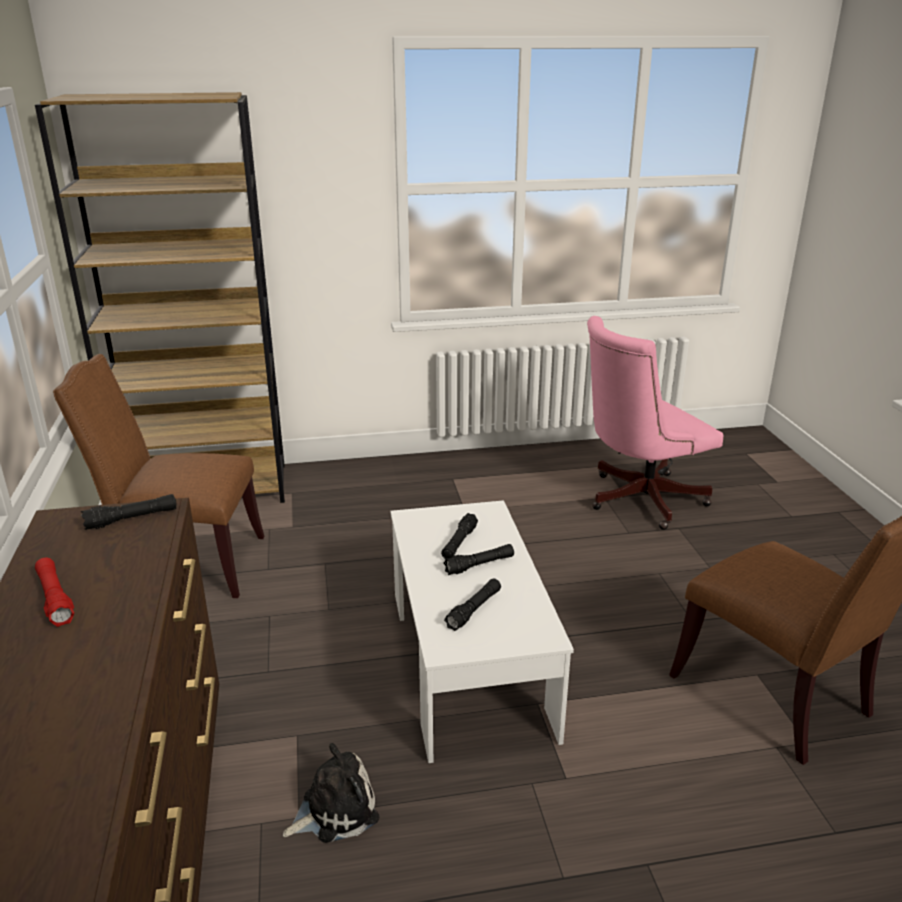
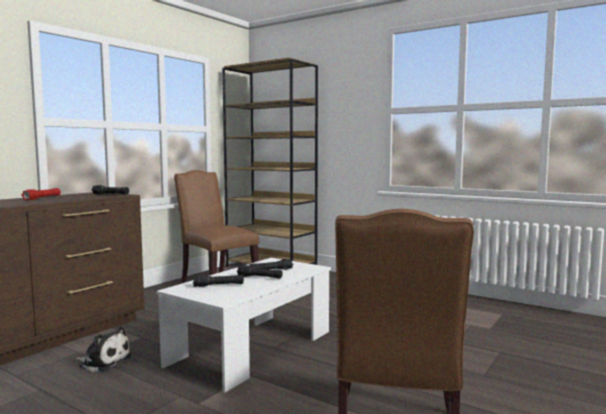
camera: 45 degrees right, 20 degrees down
(638, 499) = (496, 332): pink office chair -> none

